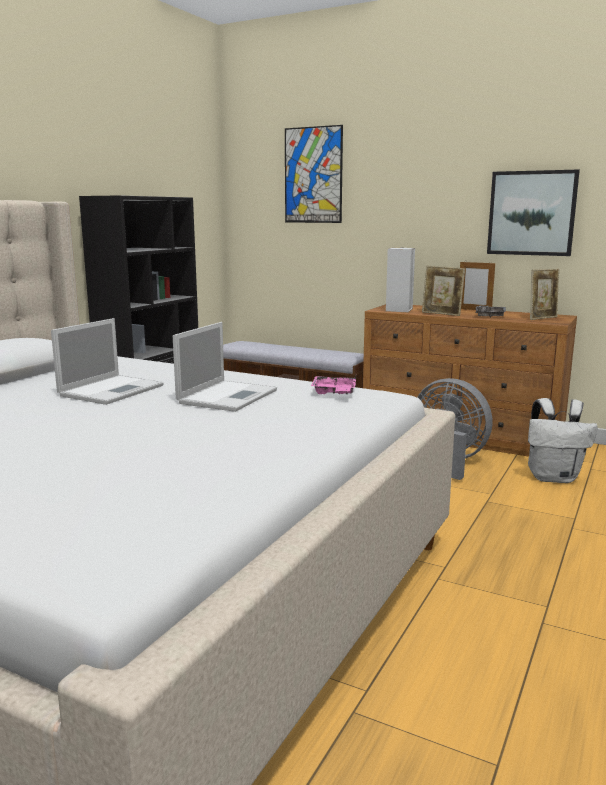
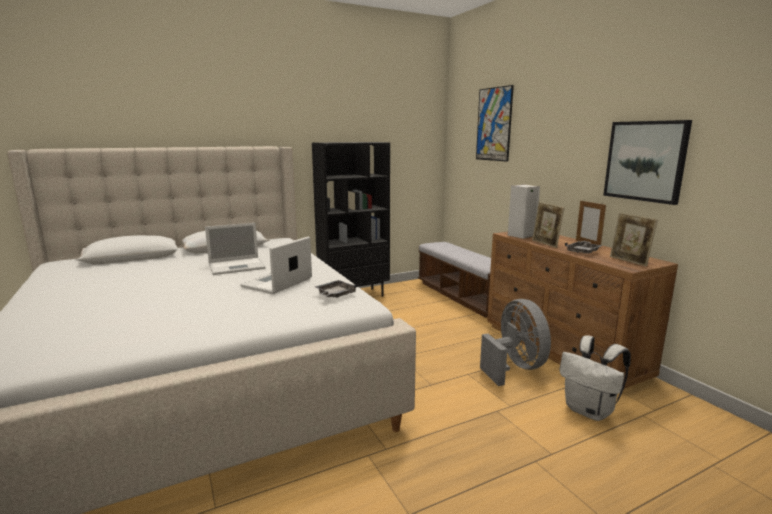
camera: 35 degrees right, 0 degrees up
(228, 396) = (276, 283): laptop -> laptop turned 150 degrees clockwise
(334, 393) = (335, 295): pink tray -> grey tray
(542, 318) = (629, 261): picture frame -> picture frame turned 60 degrees clockwise

